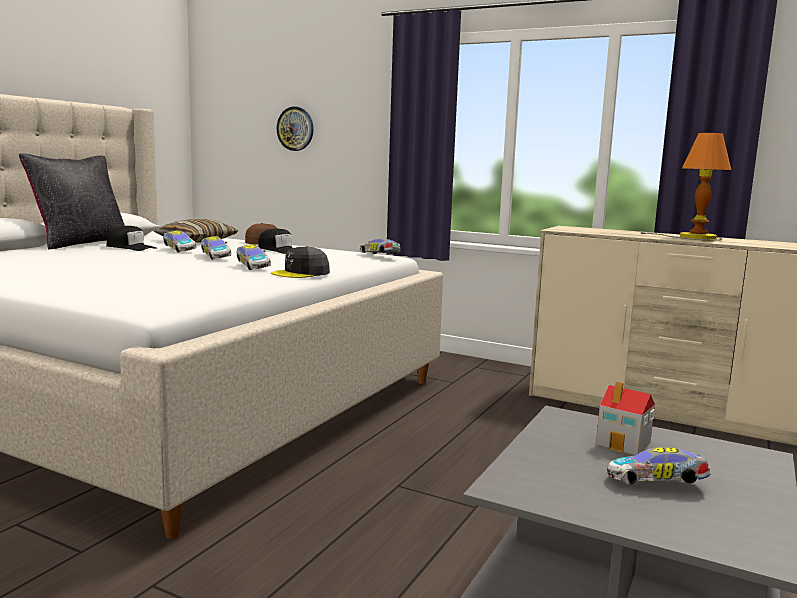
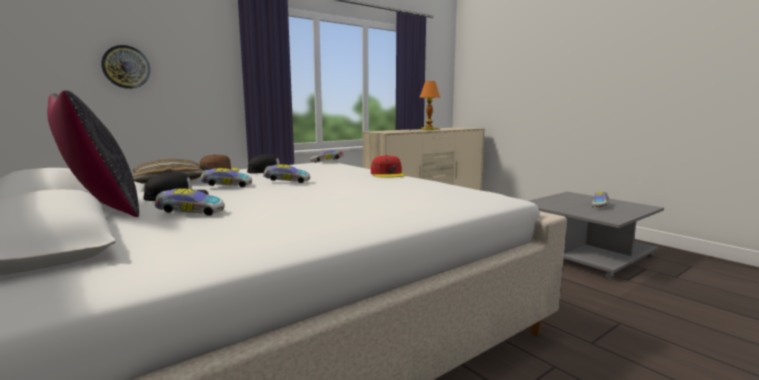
camera: 65 degrees left, 0 degrees up
(252, 266) = (349, 178): toy car -> toy car (190, 213)
(301, 273) = (387, 174): grey cap -> red cap
(624, 443) = (562, 202): toy house -> none

